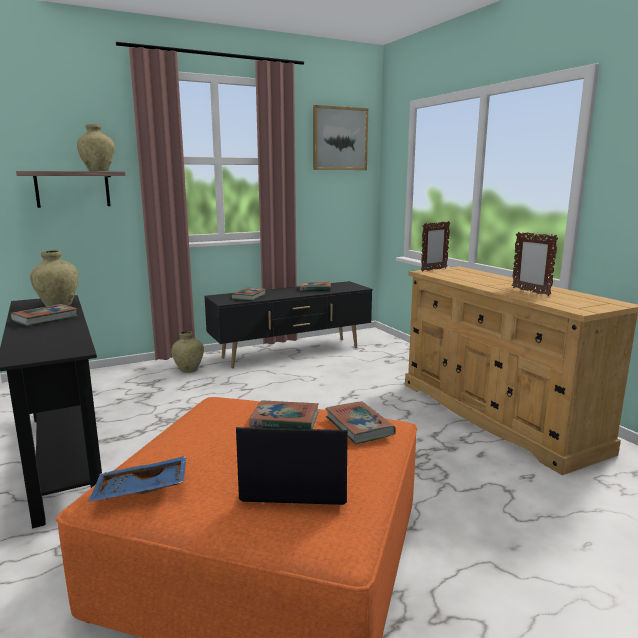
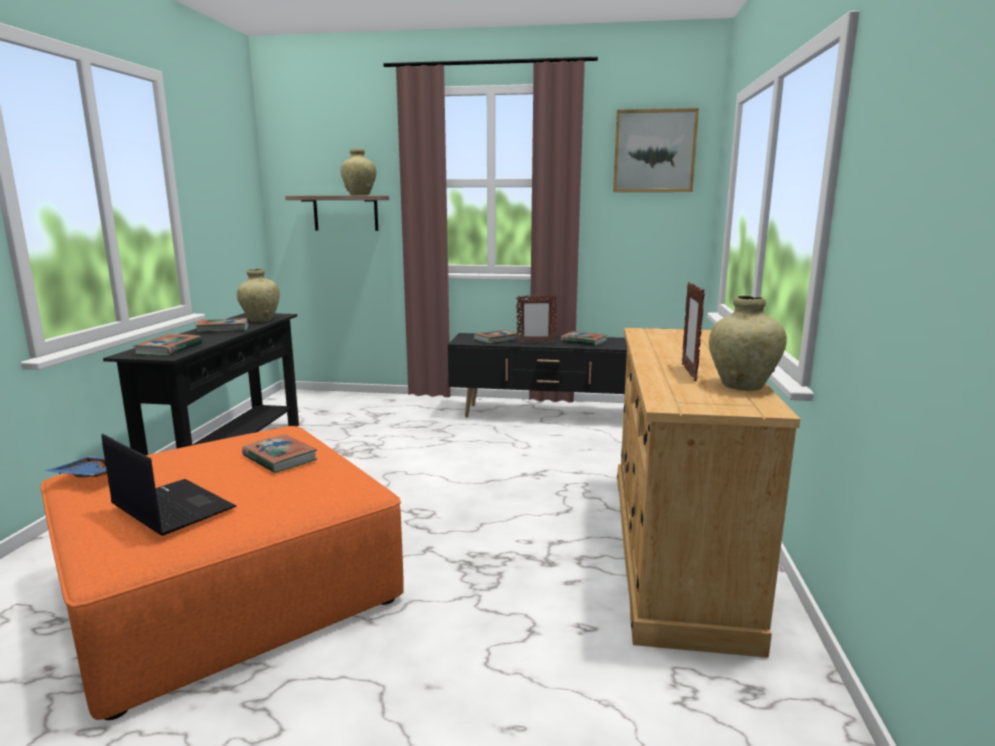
camera: 35 degrees right, 0 degrees up
(189, 370) = (426, 410): beige vase -> beige vase (742, 386)
(359, 426) = (323, 482): book -> book (169, 349)
(433, 269) = (660, 330): picture frame -> picture frame (535, 343)

